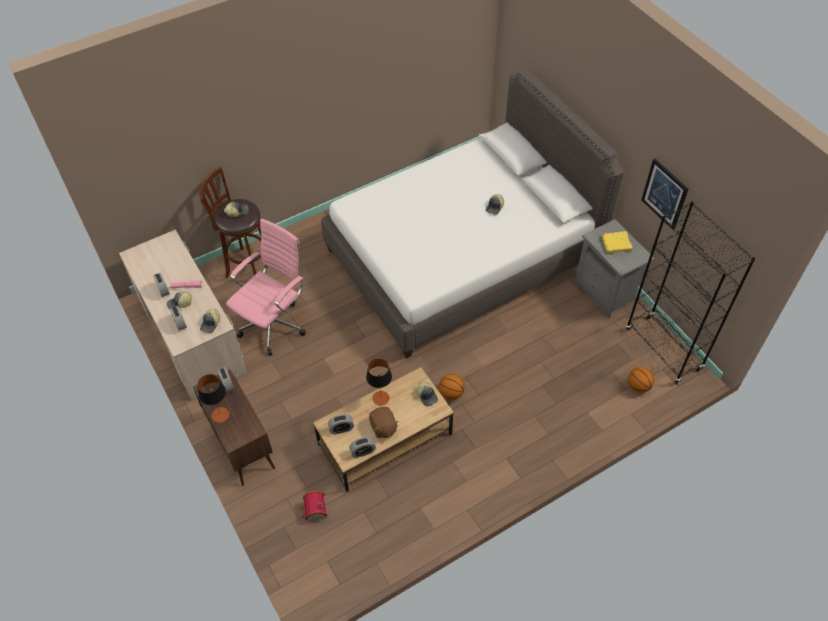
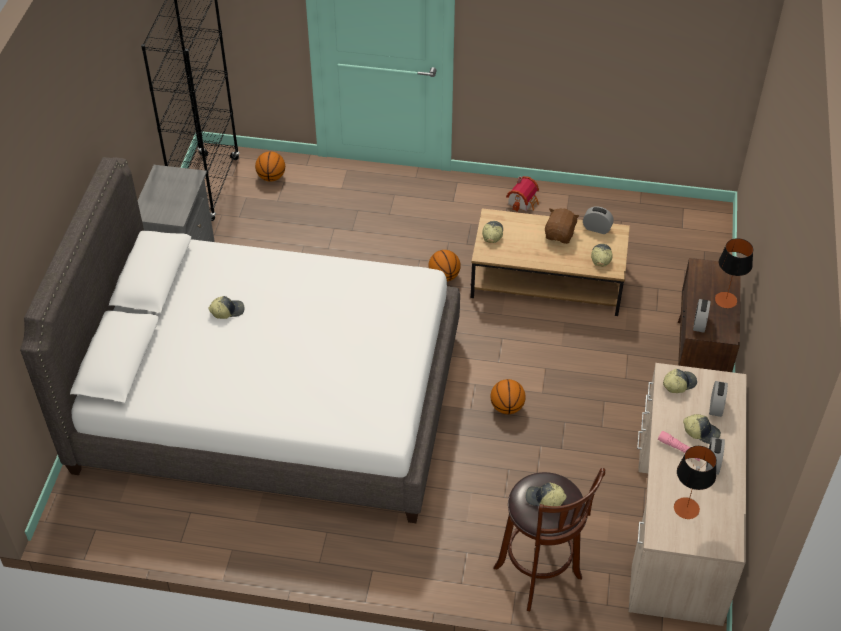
camera: 140 degrees left, 5 degrees down
(275, 324) = (565, 468): pink office chair -> none
(314, 511) = (666, 266): toy house -> toy house (523, 201)
(335, 336) = (507, 407): none -> basketball
(341, 429) = (601, 257): alarm clock -> cap
(380, 398) = (538, 259): table lamp -> table lamp (686, 508)
(616, 243) = (166, 197): yellow book -> none
(665, 194) = (124, 101): picture -> none

